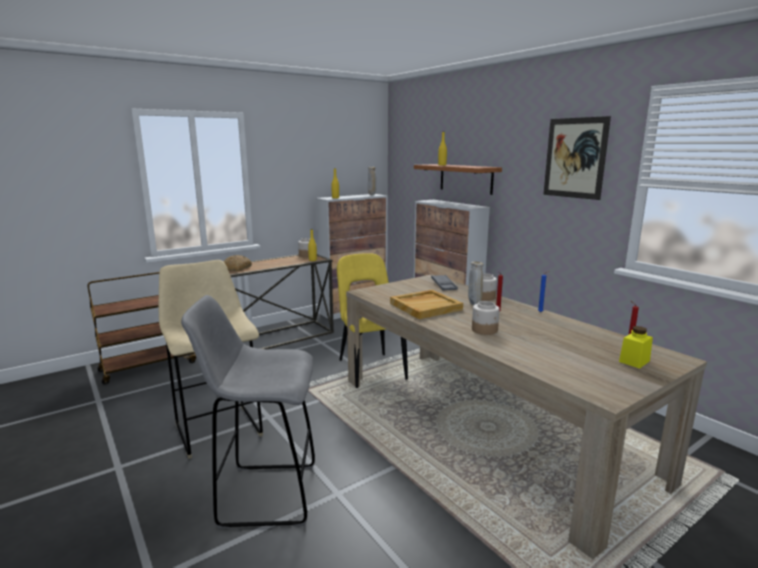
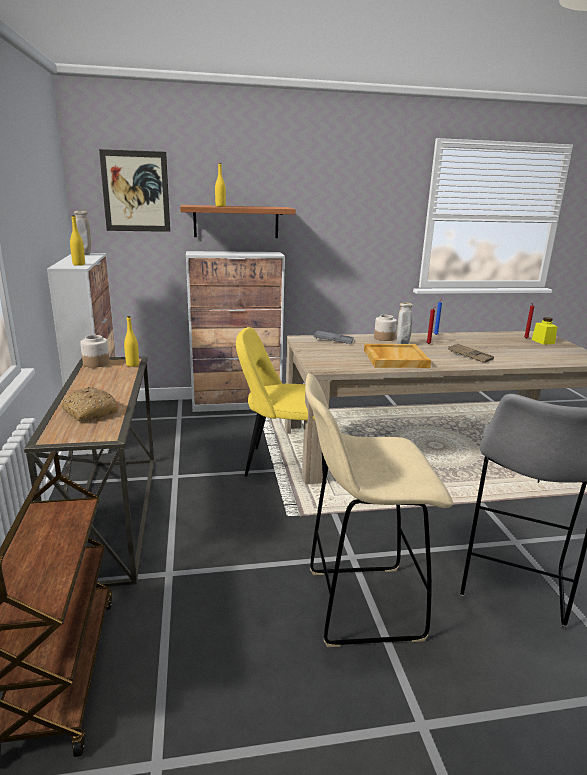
camera: 65 degrees left, 5 degrees up
(485, 330) = (470, 356): jar -> brown tray
(575, 158) = (372, 197): picture -> picture (136, 191)

